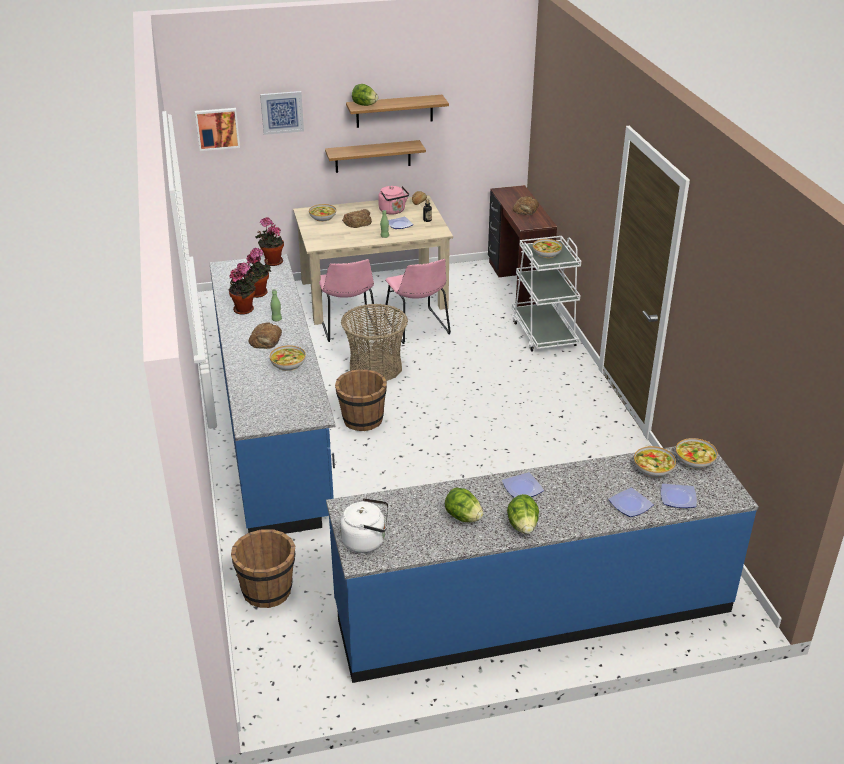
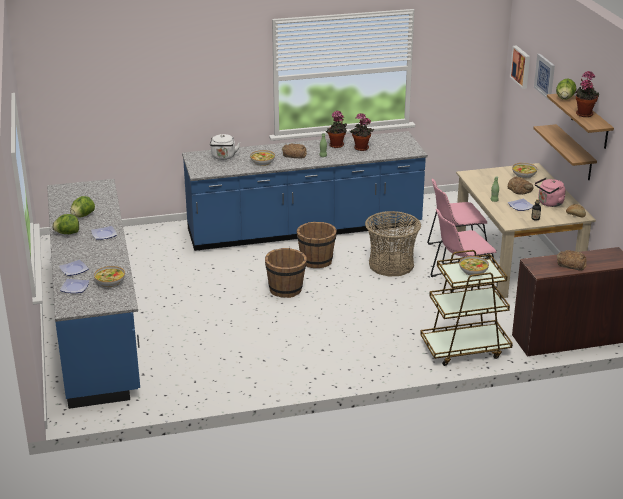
camera: 90 degrees right, 5 degrees down
(267, 590) = (140, 236): brown bucket -> brown bucket (286, 290)
(271, 262) = (412, 150): potted plant -> potted plant (583, 113)
(366, 541) = (72, 189): white kettle -> white kettle (223, 157)
(543, 333) = (464, 349): white cart -> brown cart
(694, 460) = (115, 299): bowl -> none

